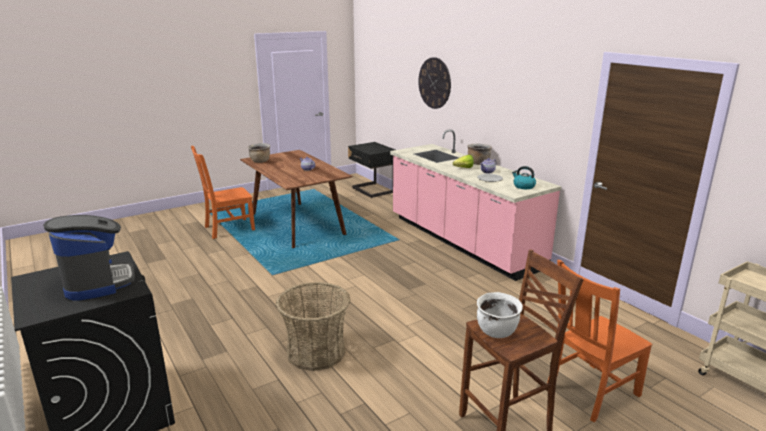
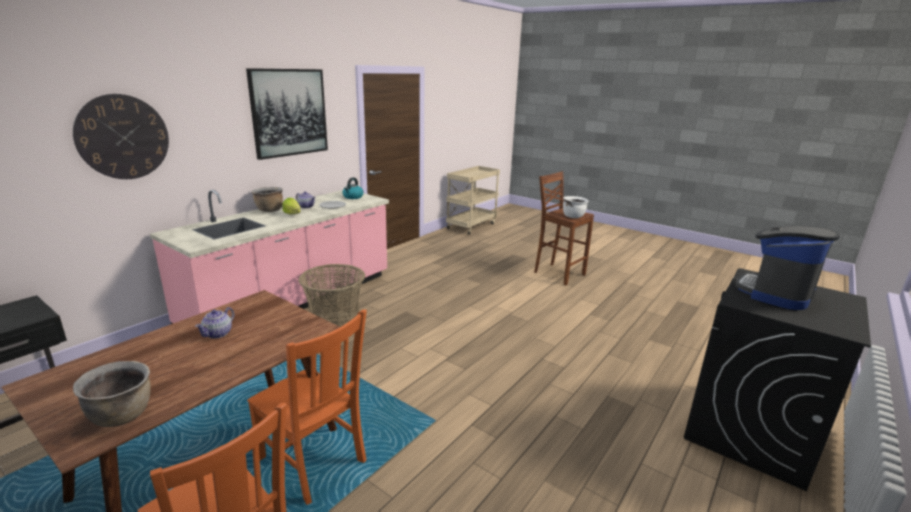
camera: 110 degrees left, 0 degrees up
(316, 352) = (559, 344): basket -> basket (335, 324)
(523, 90) = (289, 112): none -> picture
(590, 392) = (509, 256): orange chair -> orange chair (314, 462)

